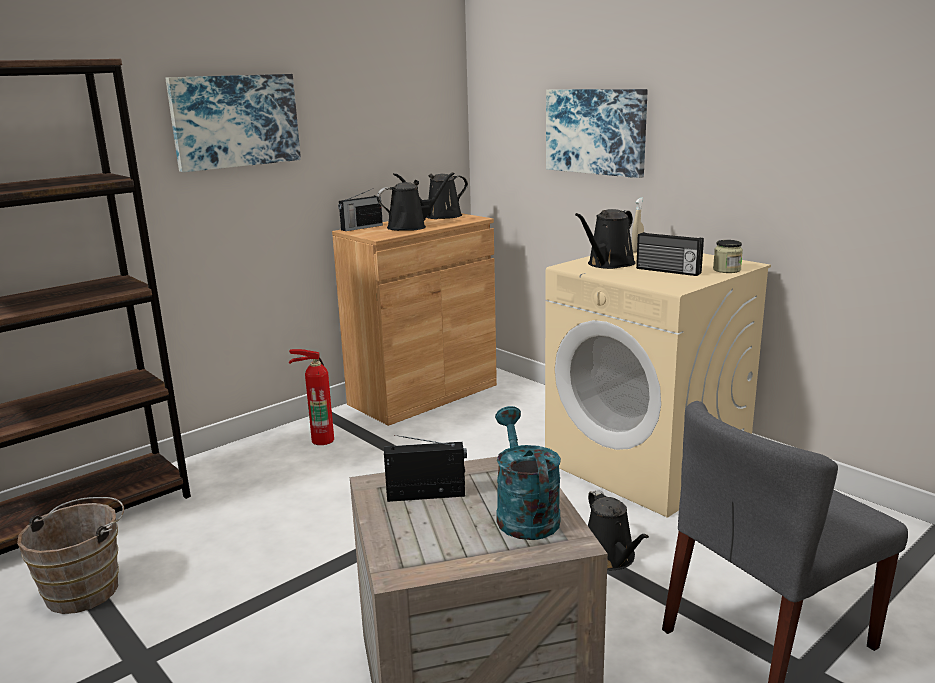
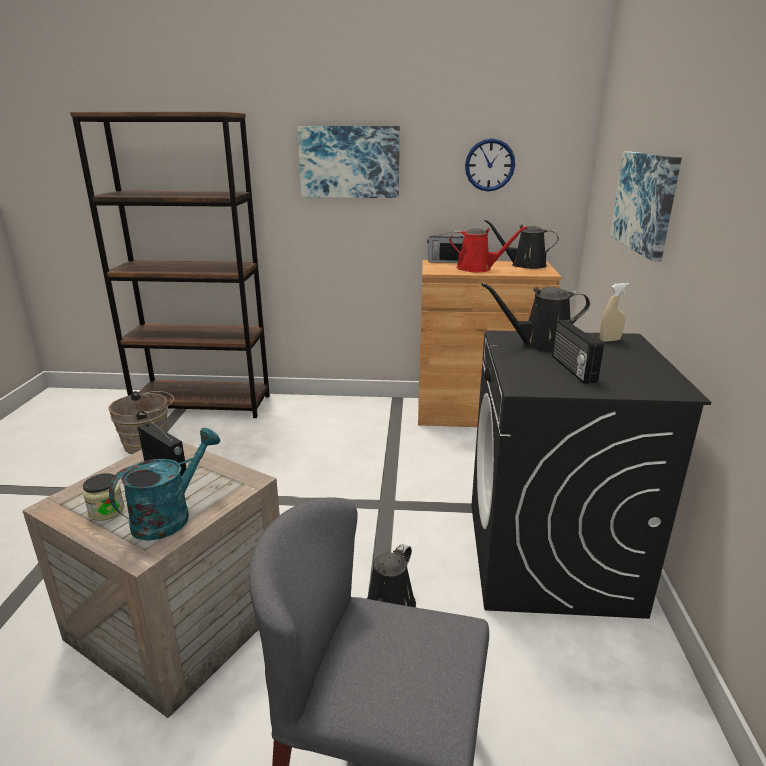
camera: 45 degrees right, 5 degrees up
(321, 439) = (367, 416): fire extinguisher -> none
(383, 113) = (489, 165): none -> wall clock
(410, 227) = (478, 268): black watering can -> red watering can
(647, 464) = (550, 557): beige washing machine -> black washing machine
(726, 270) = (635, 389): jar -> jar (106, 511)

